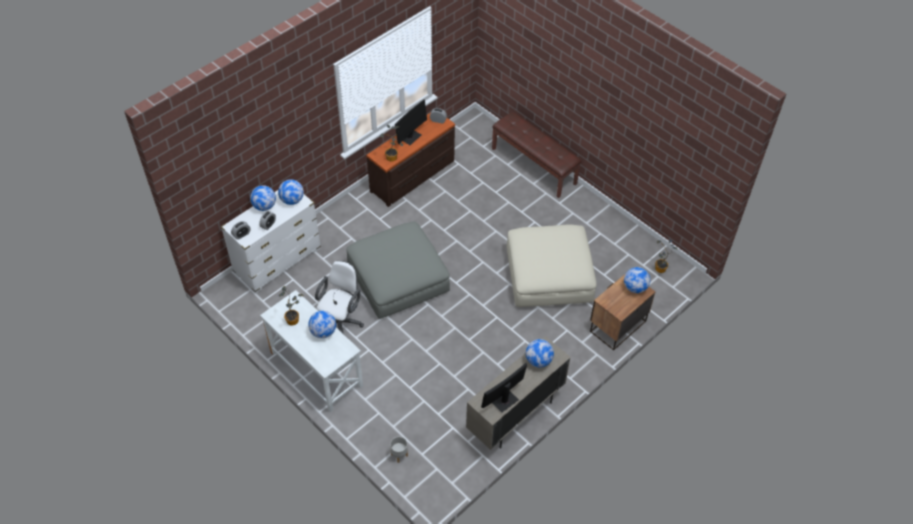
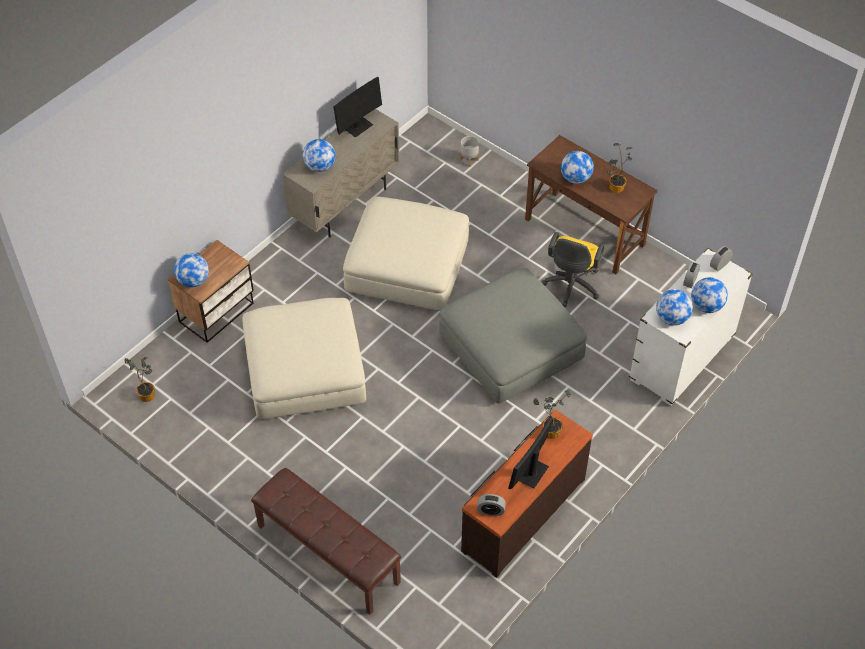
camera: 175 degrees right, 0 degrees up
(316, 369) = (585, 232): white desk -> brown desk
(341, 322) = (571, 287): white office chair -> yellow office chair
(467, 351) = (407, 267): none -> beige ottoman

